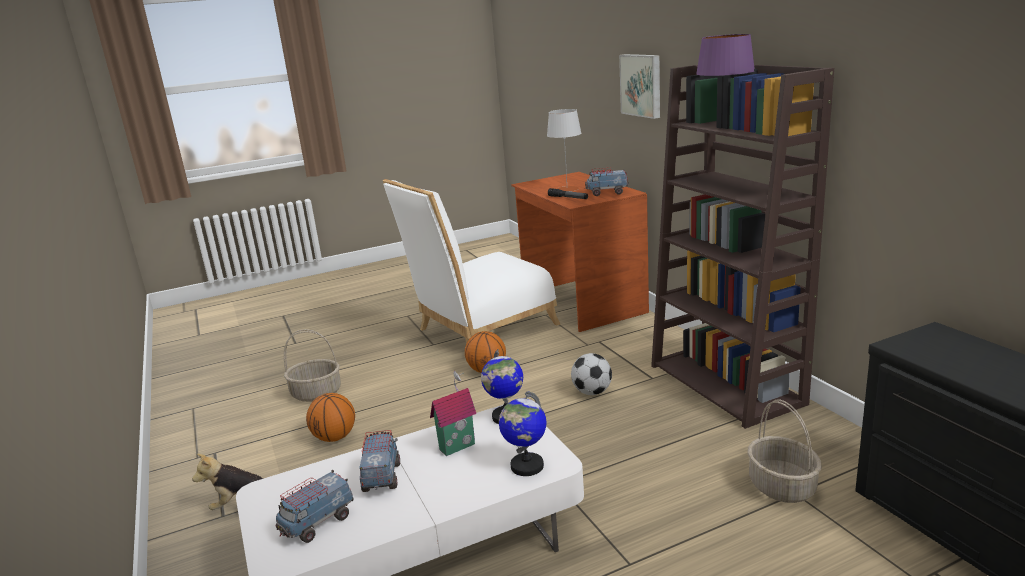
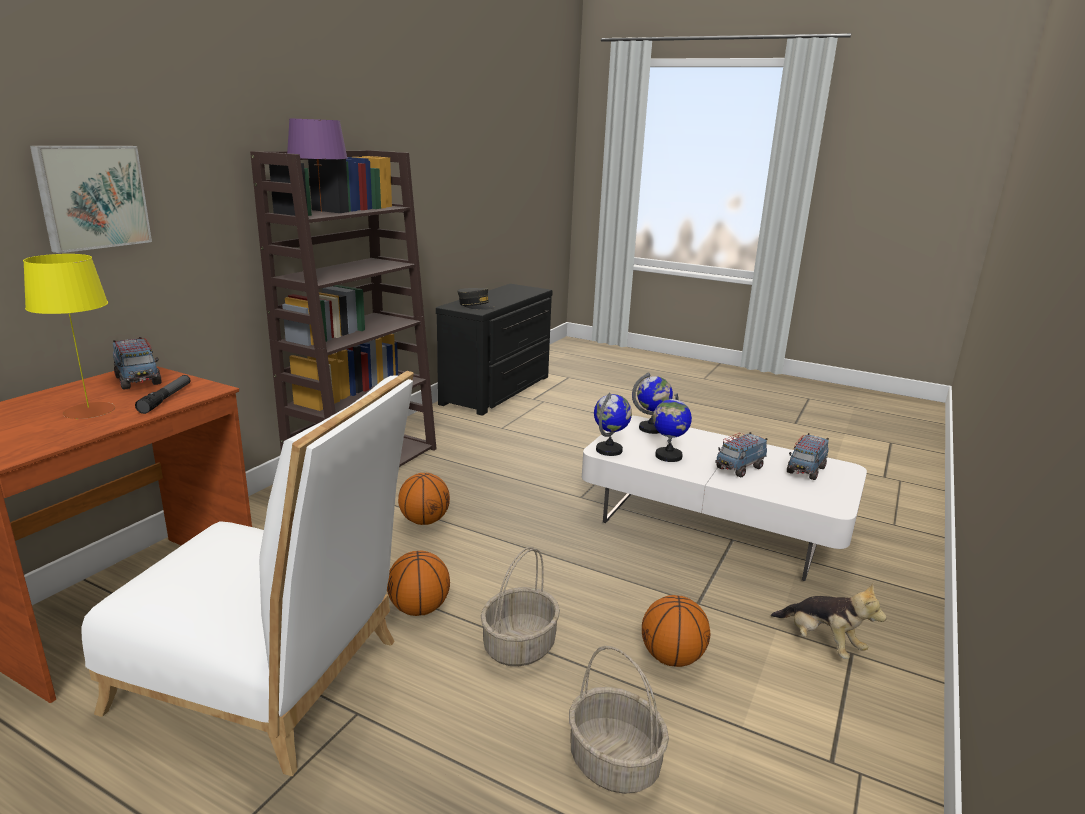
camera: 130 degrees left, 0 degrees up
(317, 523) = (805, 470): toy truck -> toy truck turned 120 degrees clockwise
(456, 445) = (668, 456): toy house -> globe
(567, 189) = (89, 411): grey table lamp -> yellow table lamp
(591, 392) = (424, 521): football -> basketball
(782, 487) = (499, 431): basket -> basket (519, 645)
(942, 349) = (476, 305): none -> grey cap

